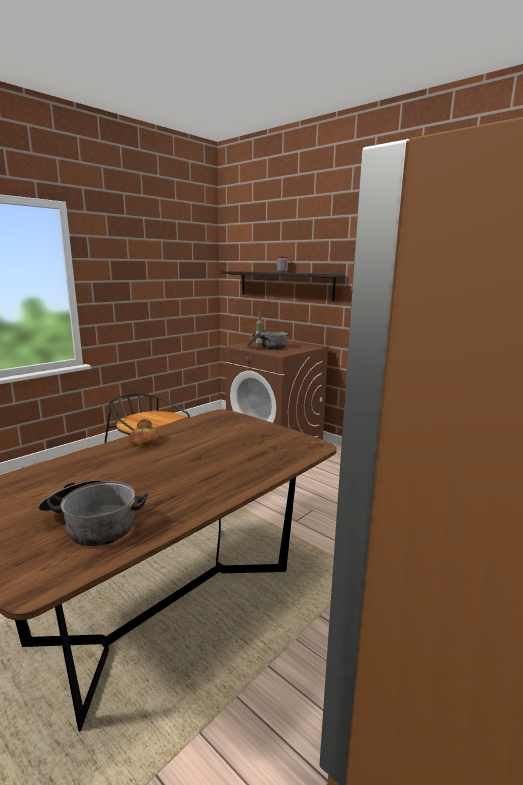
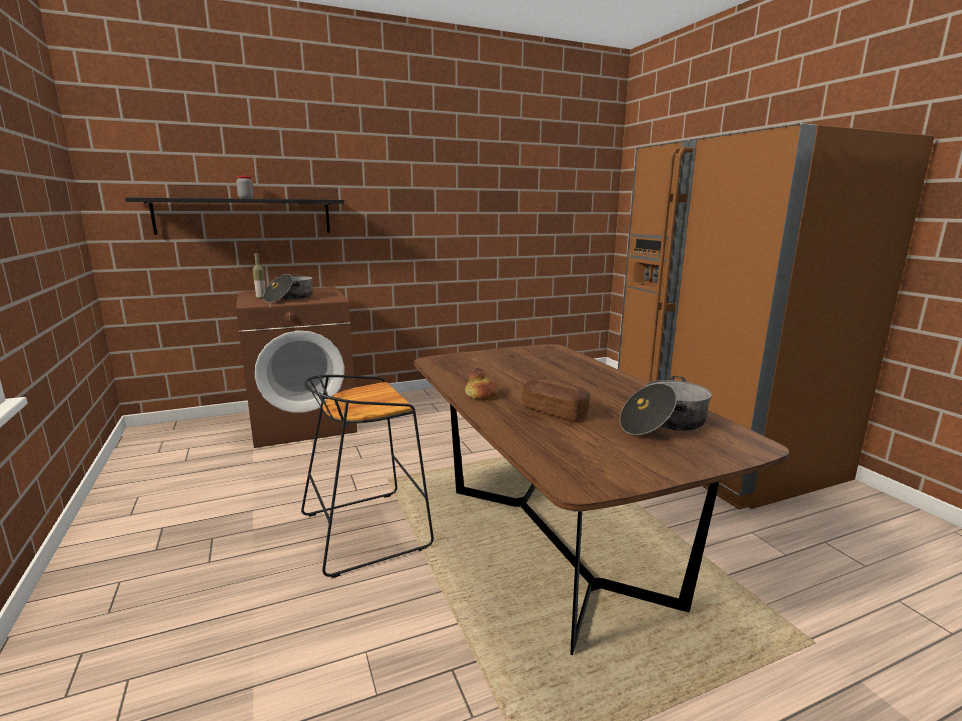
camera: 65 degrees left, 0 degrees up
(114, 471) = (554, 411): none -> bread

